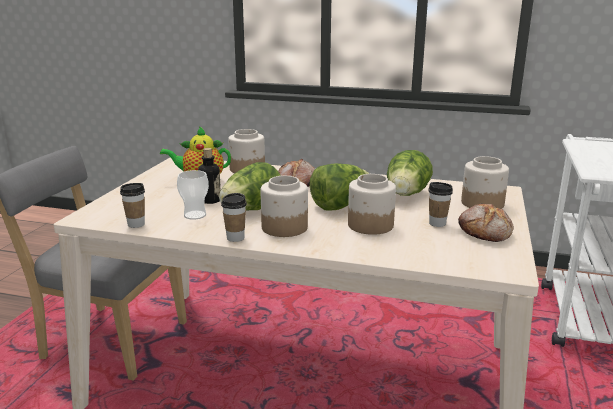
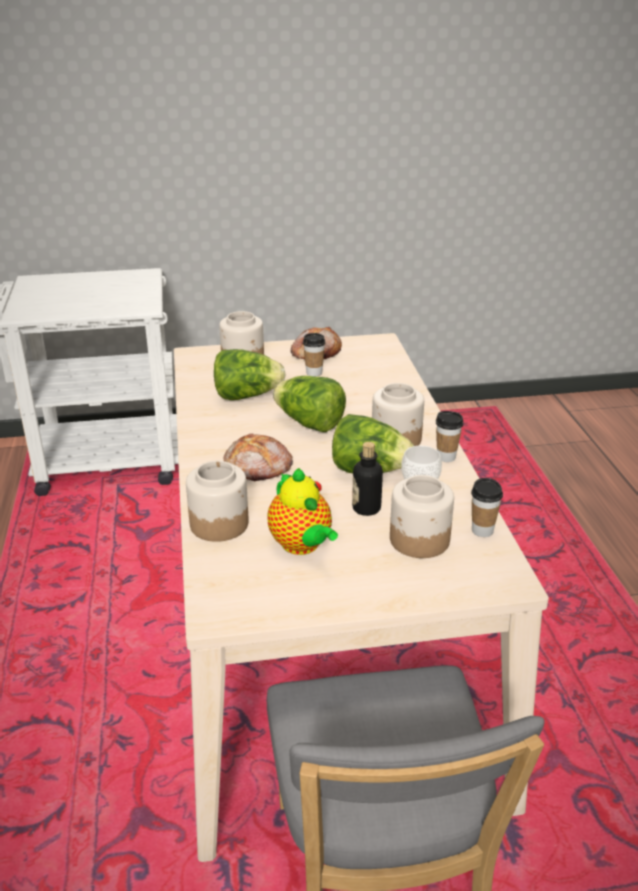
camera: 115 degrees left, 10 degrees up
(370, 225) = (347, 400): jar -> jar (419, 540)

